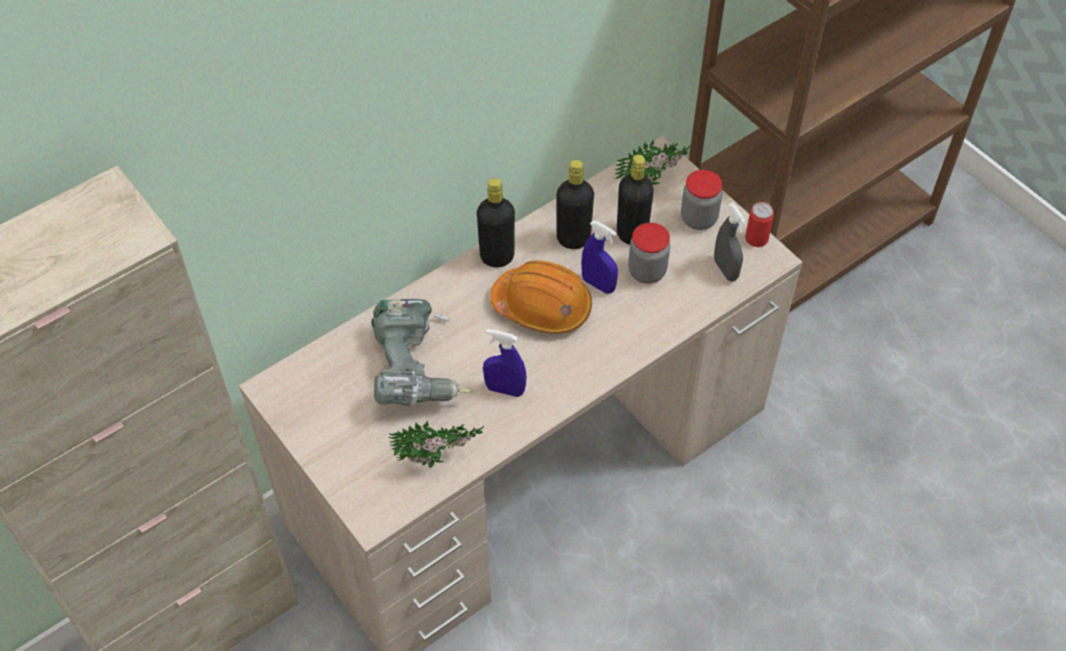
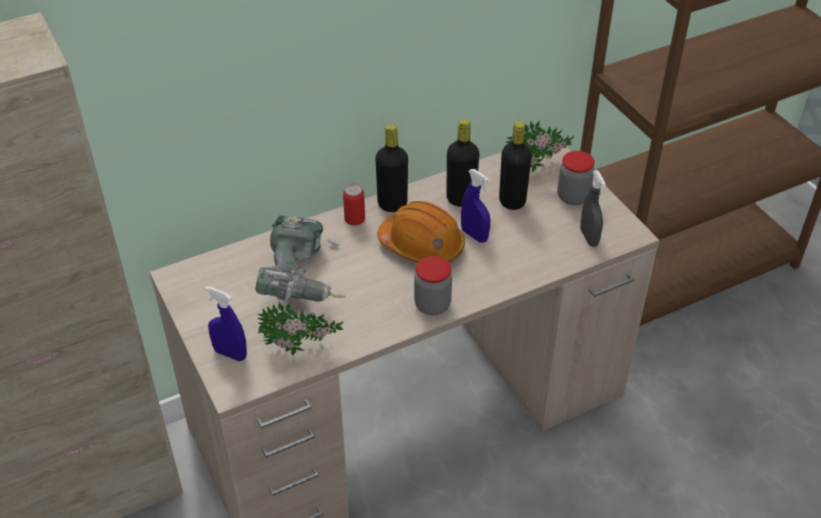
camera: 10 degrees right, 10 degrees down
(505, 389) = (373, 304): blue spray bottle -> blue spray bottle (230, 354)
(647, 271) = (519, 230): jar -> jar (432, 305)
(756, 238) = (621, 217): can -> can (354, 219)

